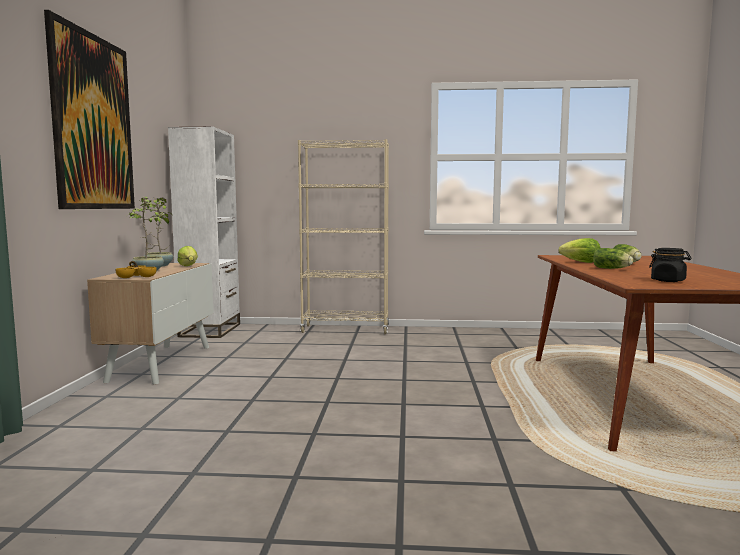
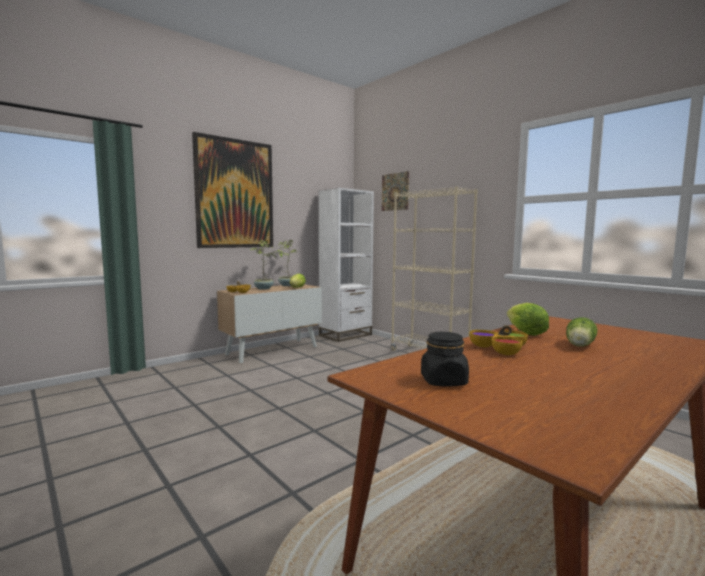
camera: 45 degrees right, 0 degrees up
(269, 138) = (395, 191): none -> picture
(612, 268) = (500, 349): lettuce -> bowl

